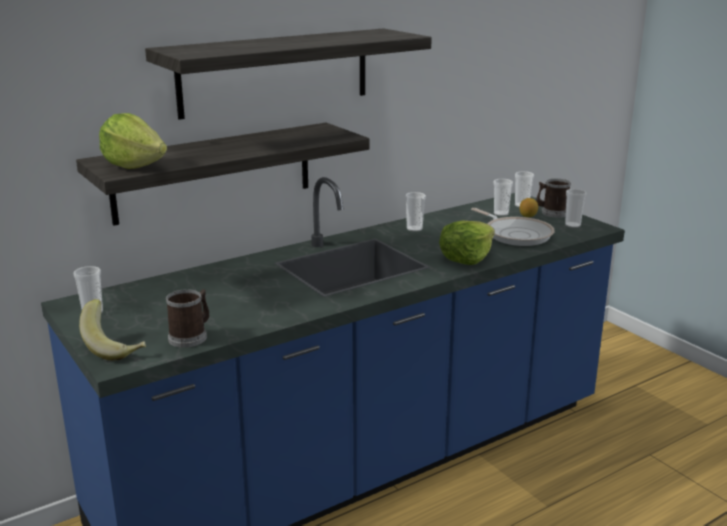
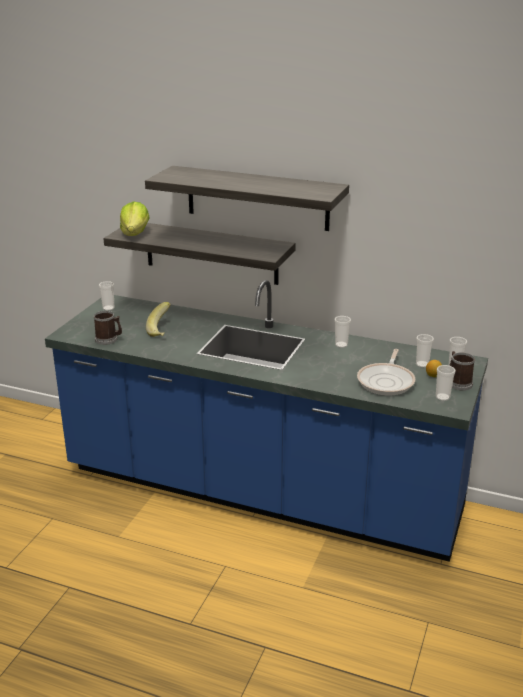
camera: 55 degrees right, 5 degrees up
(116, 347) = (79, 328): banana -> banana (162, 331)
(466, 258) = (314, 376): lettuce -> none

